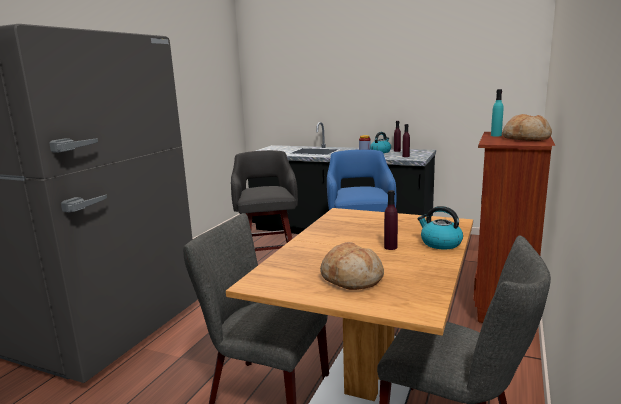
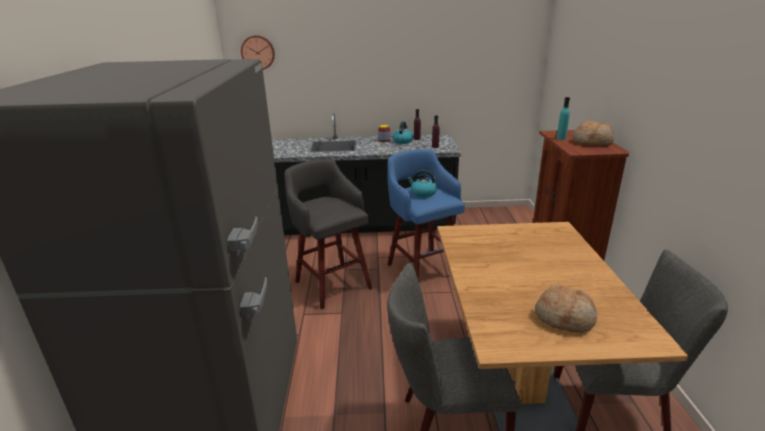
camera: 25 degrees left, 10 degrees up
(266, 69) = (258, 52): none -> wall clock
(390, 247) = (549, 270): purple bottle -> none
(440, 243) = (579, 257): kettle -> kettle (423, 193)

